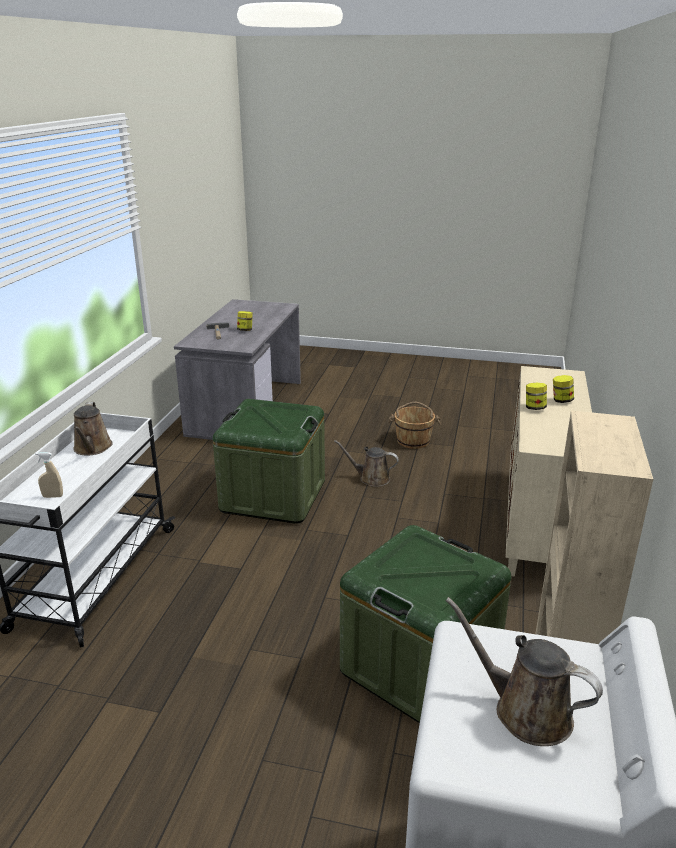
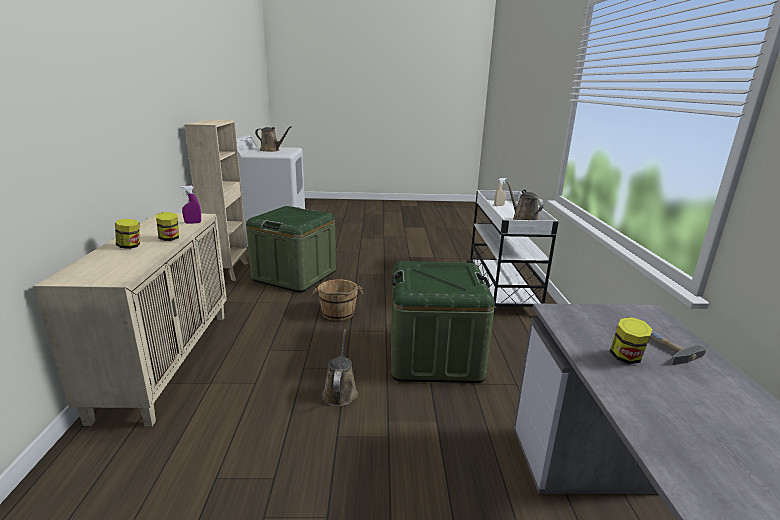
camera: 165 degrees right, 5 degrees down
(371, 478) = (340, 391): brown watering can -> brown watering can turned 90 degrees counterclockwise
(413, 440) = (283, 481): brown bucket -> brown bucket (338, 313)
(532, 432) = (193, 223): none -> purple spray bottle

